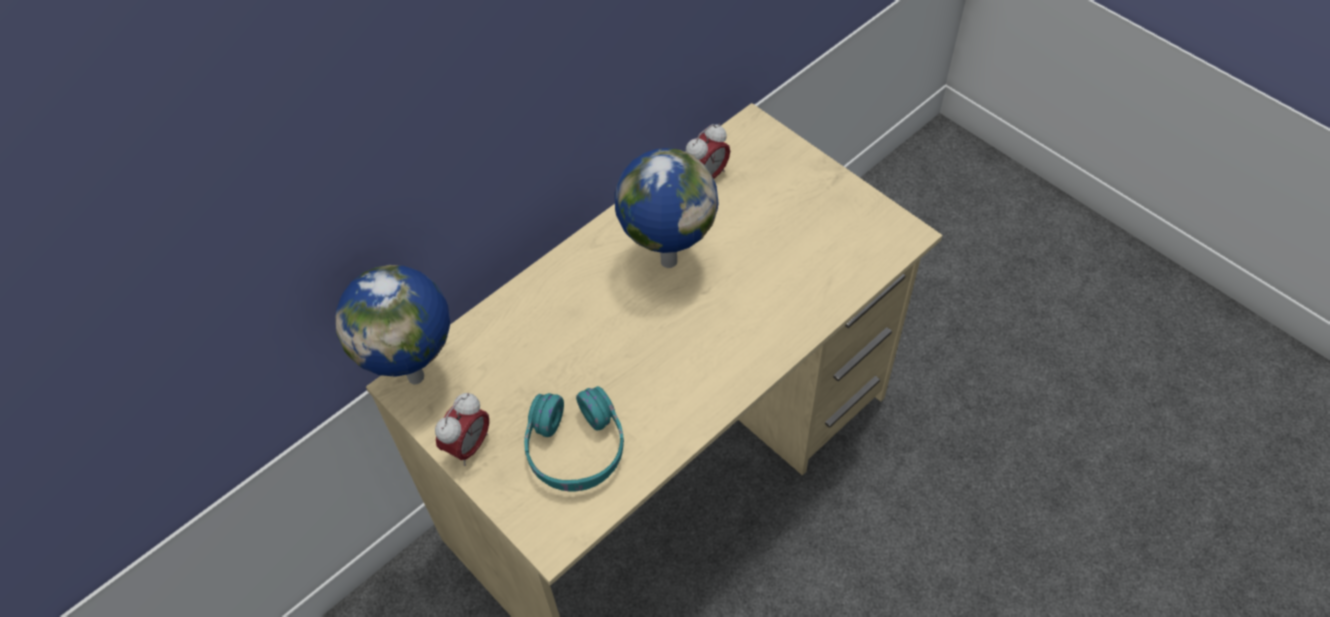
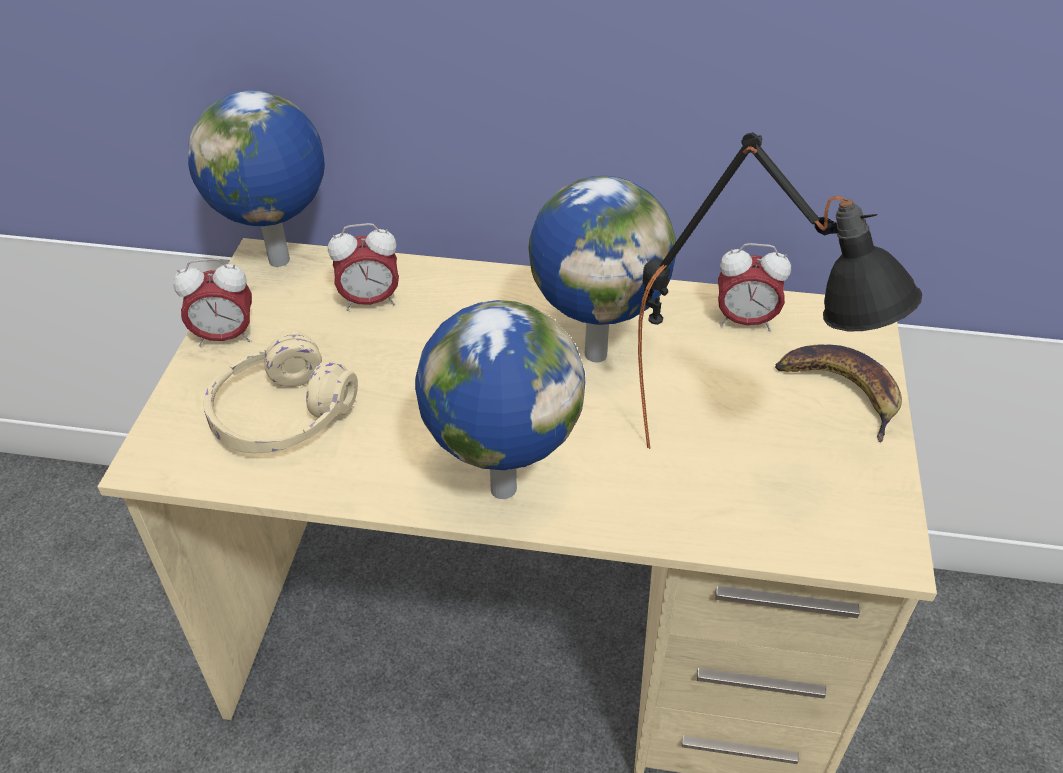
camera: 50 degrees right, 10 degrees down
(511, 347) = (370, 301): none -> alarm clock
(576, 449) = (282, 415): turquoise headphones -> beige headphones
(731, 369) = (501, 487): none -> globe
(794, 174) = (841, 391): none -> banana
(804, 256) = (732, 465): none -> black table lamp

